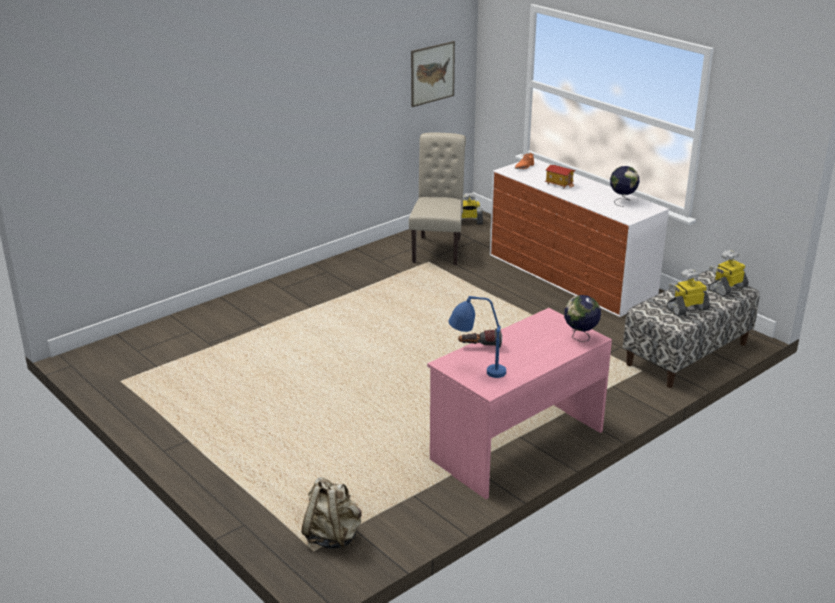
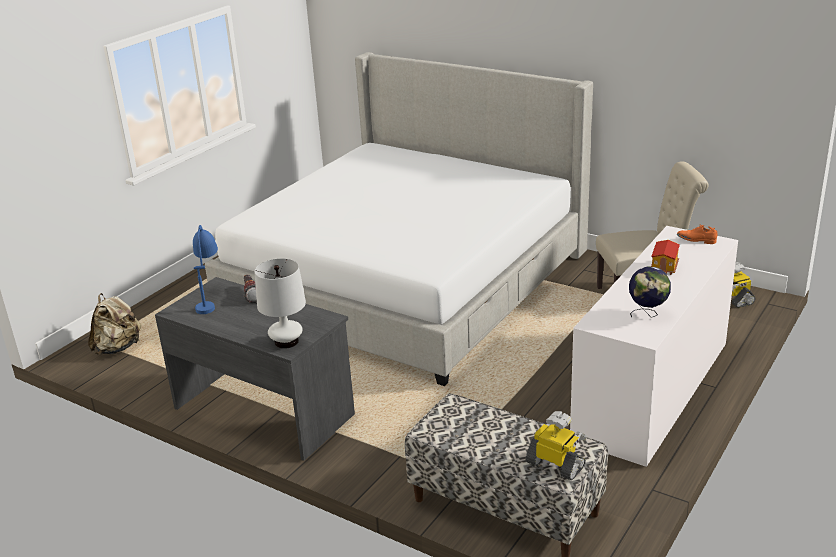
camera: 75 degrees right, 0 degrees up
(327, 340) = (406, 281): none -> bed
(432, 73) = (730, 99): picture -> none
(516, 444) = (264, 410): pink desk -> grey desk
(580, 337) = (286, 342): globe -> white table lamp
(687, 309) = (474, 436): toy robot -> none

